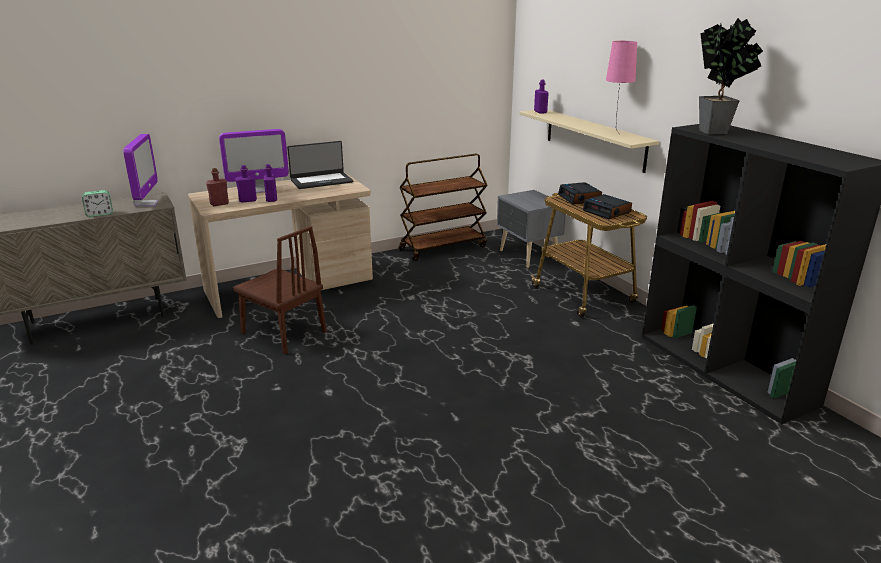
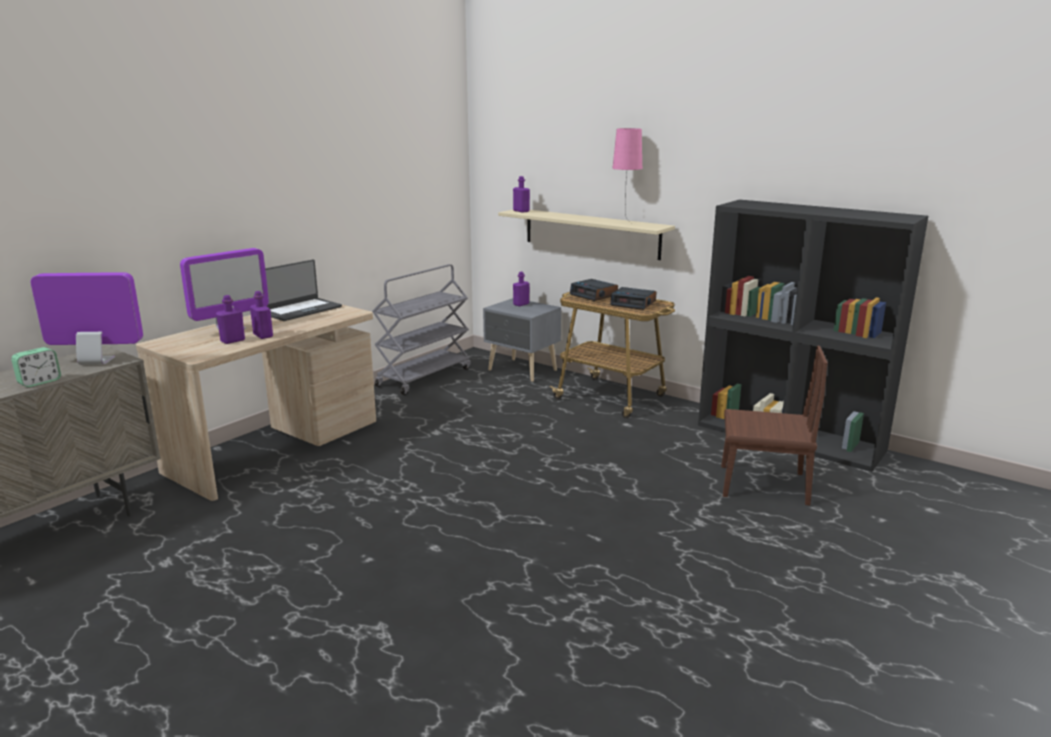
camera: 25 degrees left, 5 degrees down
(146, 204) = (97, 361): monitor -> monitor turned 60 degrees counterclockwise
(219, 204) = (198, 349): red bottle -> none
(283, 332) = (318, 499): brown chair -> brown chair (763, 484)
(443, 248) = (424, 377): brown cart -> grey cart
(533, 196) = (521, 304): none -> purple bottle
(718, 132) = (761, 206): potted plant -> none

